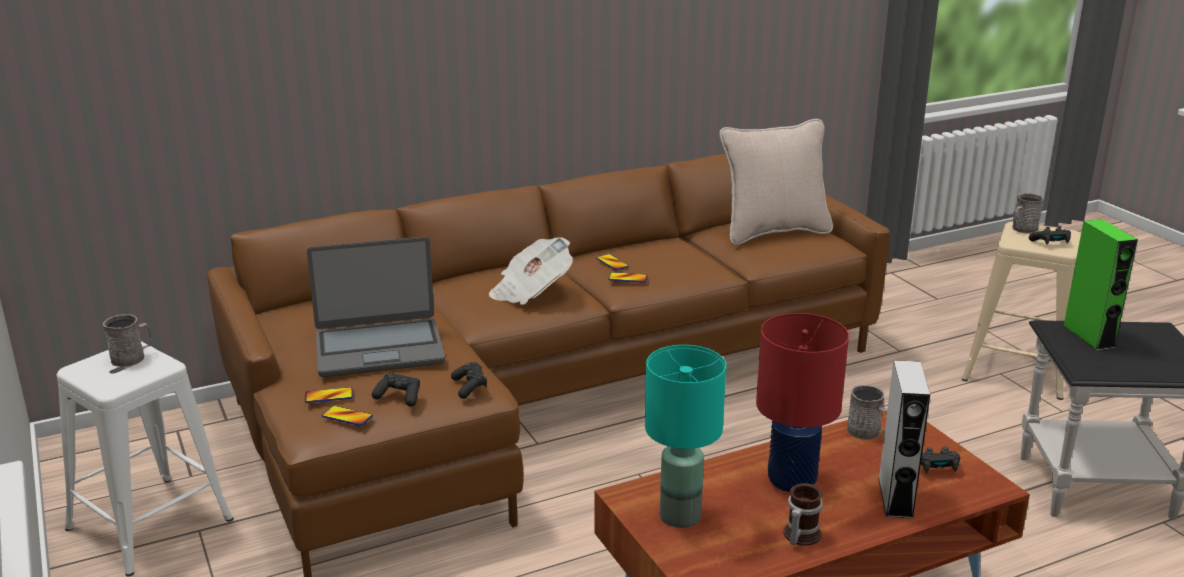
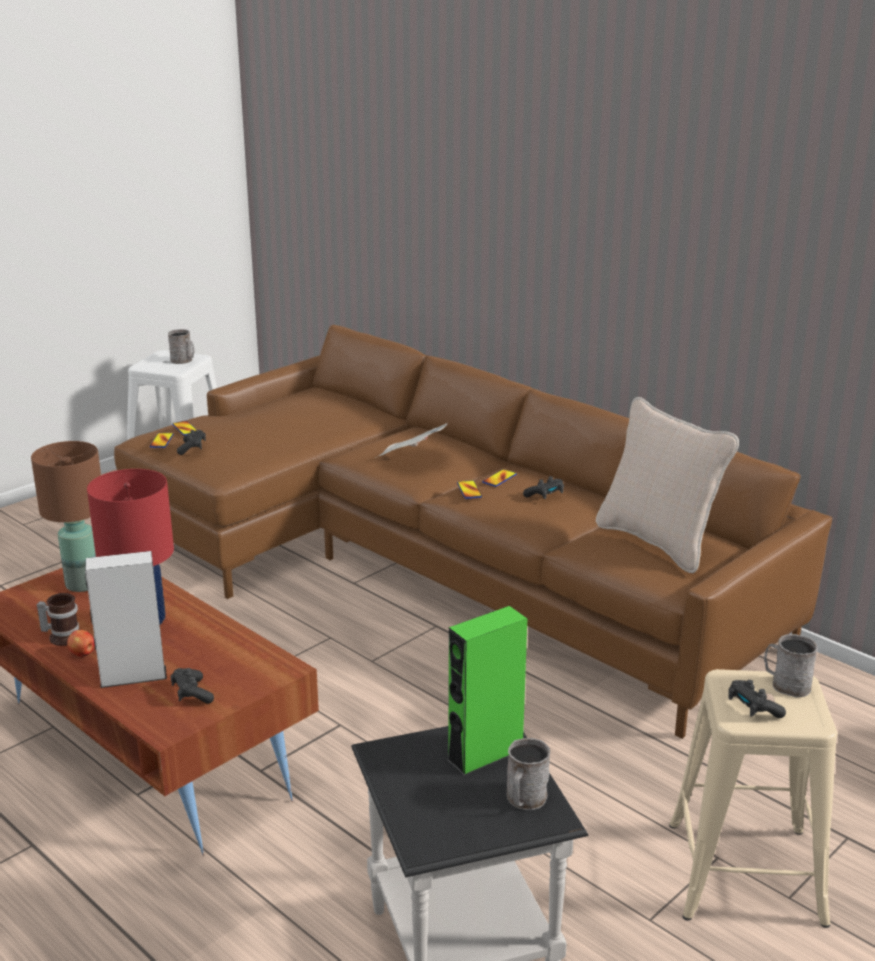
camera: 70 degrees right, 0 degrees up
(379, 349) = (263, 427): laptop -> none
(469, 387) = (222, 468): black game controller -> black game controller (545, 495)
(681, 516) = (82, 584): turquoise table lamp -> brown table lamp
(842, 525) = (83, 654): none -> apple
(867, 433) = (247, 653): grey mug -> grey mug (524, 800)

